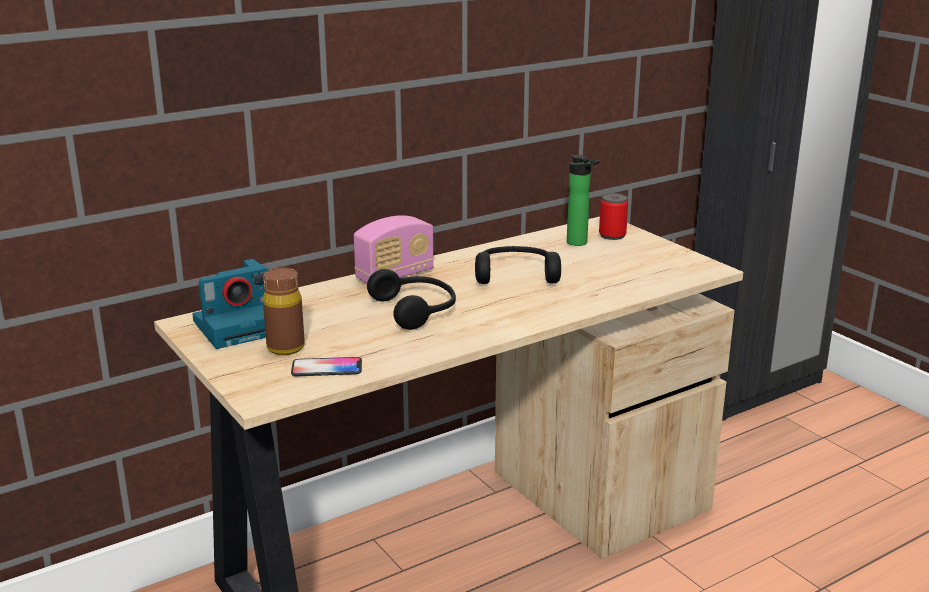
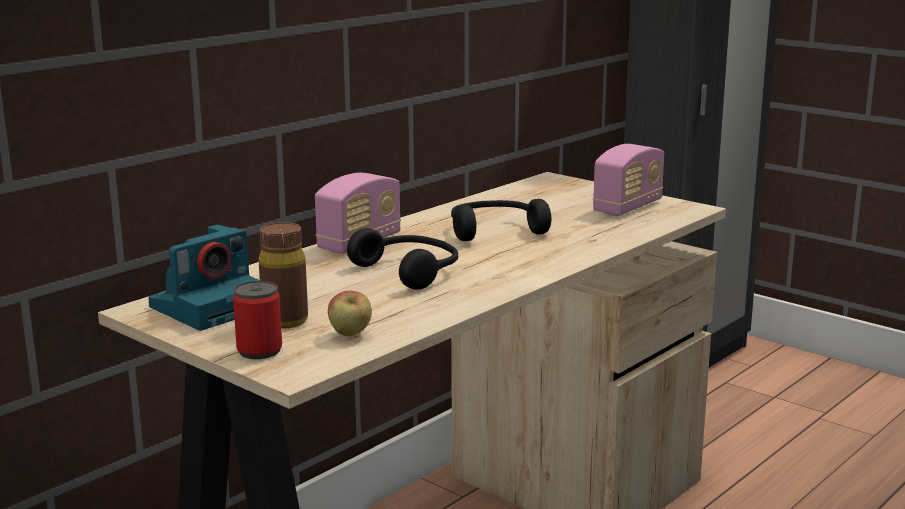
camera: 15 degrees left, 5 degrees down
(326, 368) = (350, 335): phone -> apple
(579, 243) = (539, 198): bottle -> none
(612, 235) = (567, 188): can -> can (259, 351)
(652, 261) = (628, 207): none -> radio

